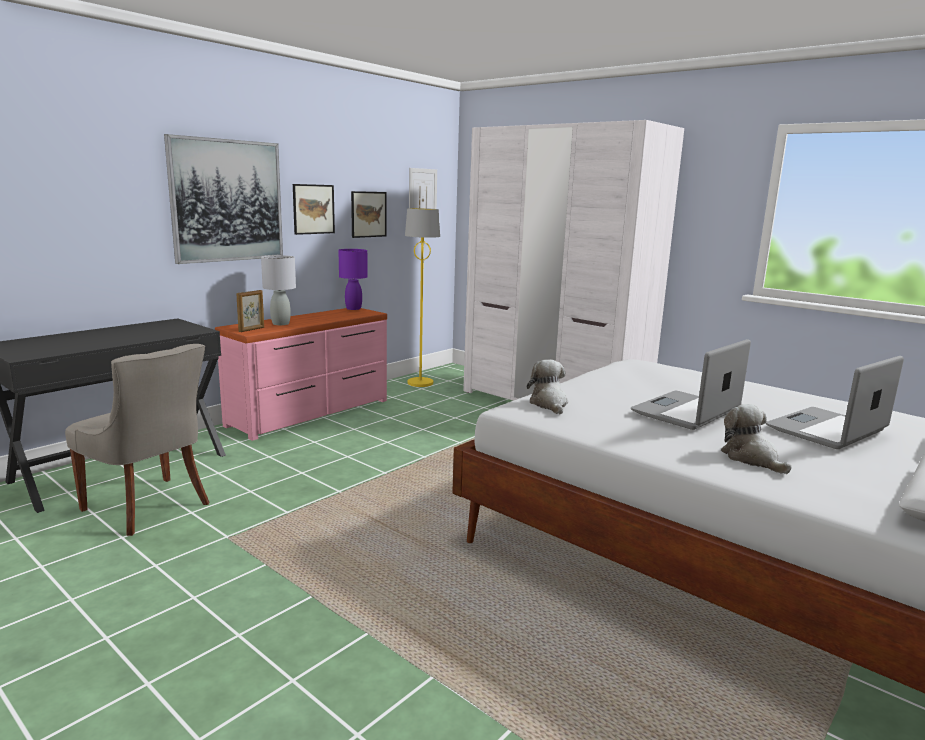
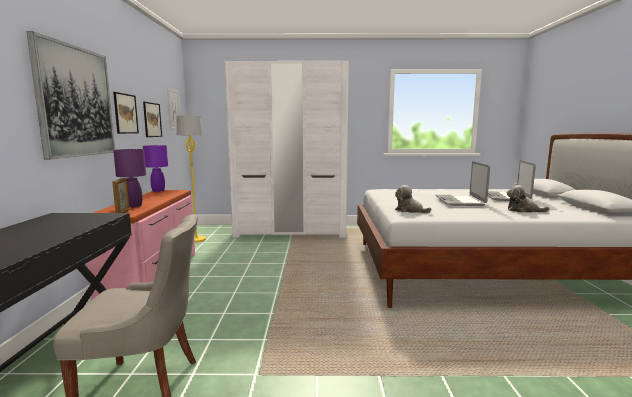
camera: 40 degrees left, 5 degrees down
(281, 323) = (134, 206): grey table lamp -> purple table lamp

